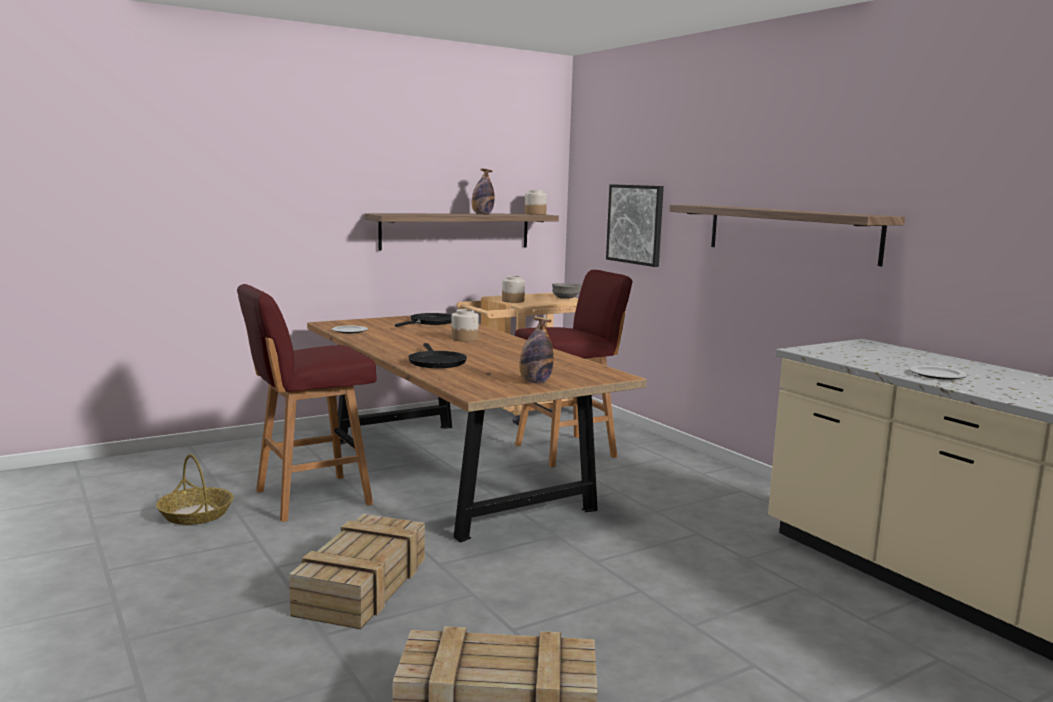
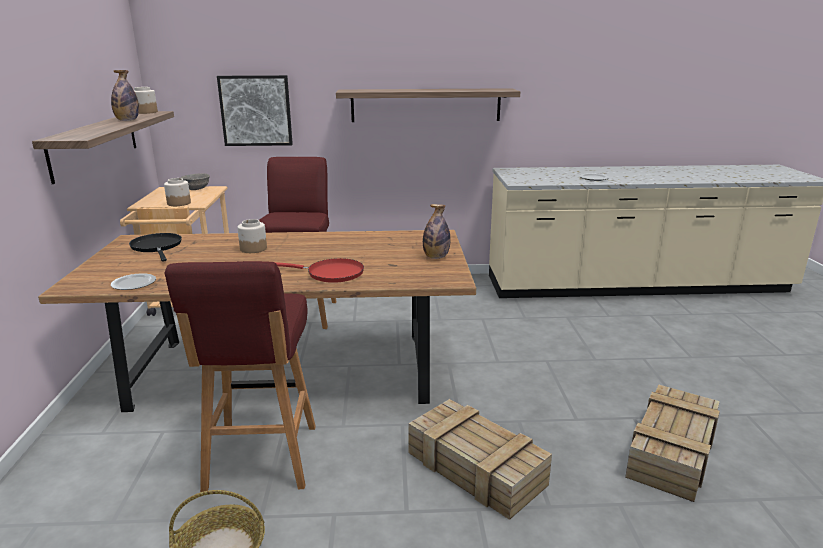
camera: 60 degrees left, 10 degrees up
(436, 362) = (331, 274): black frying pan -> red frying pan

